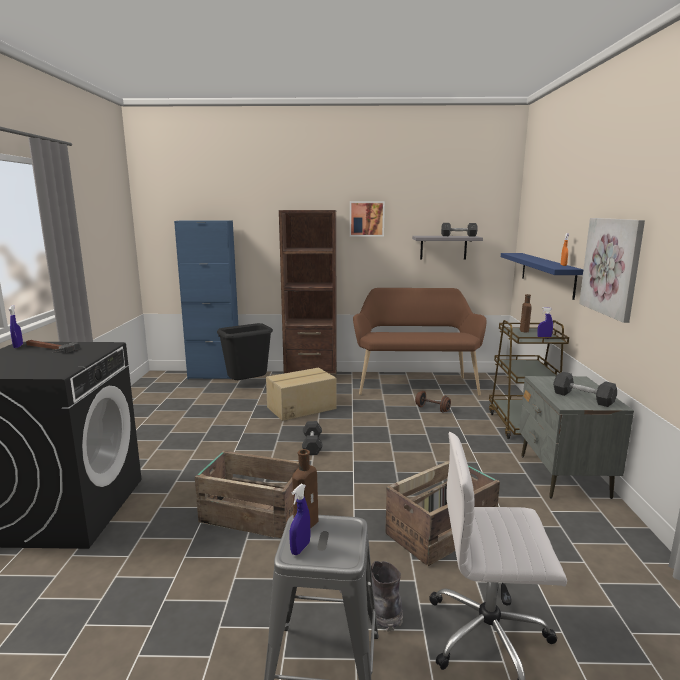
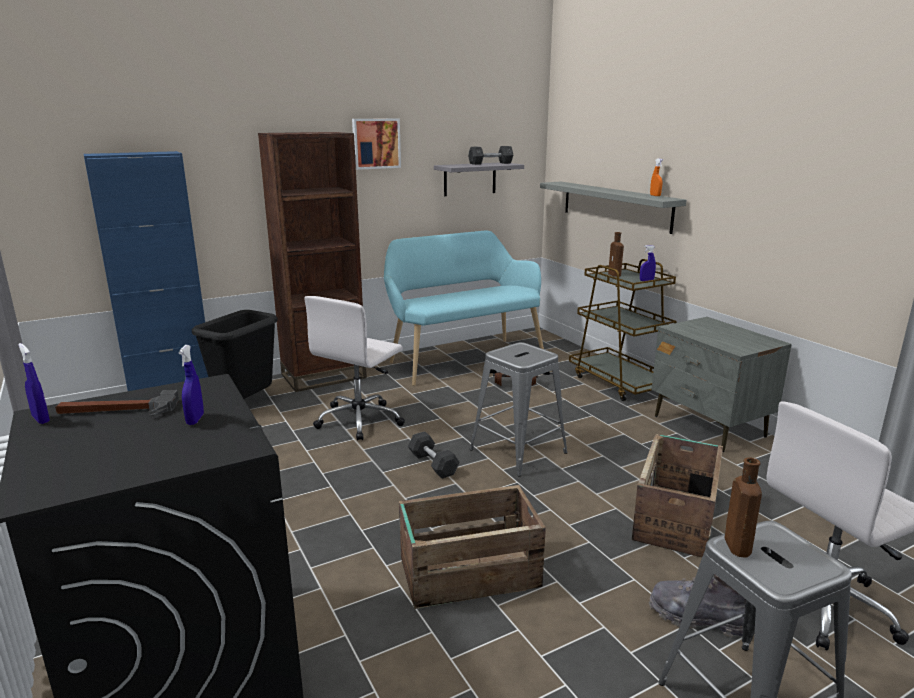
camera: 30 degrees left, 5 degrees up
(300, 548) = (776, 573): blue spray bottle -> blue spray bottle (195, 420)
(301, 408) = (360, 420): cardboard box -> white office chair
(378, 452) = (518, 451): none -> grey stool
(415, 384) = (462, 359): brown bench -> turquoise bench
(546, 273) = (615, 205): blue shelf -> grey shelf
(583, 398) = (739, 340): grey dumbbell -> none
(612, 266) = (737, 195): picture -> none

